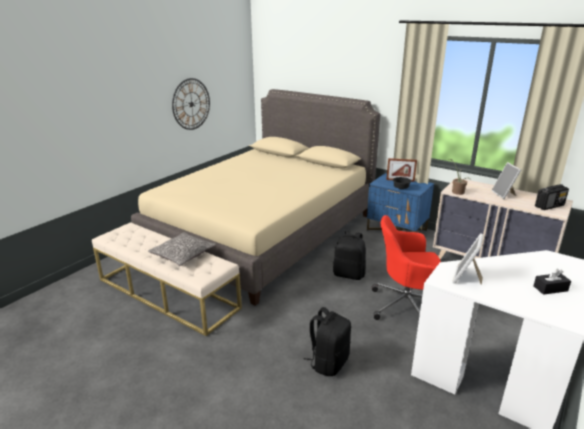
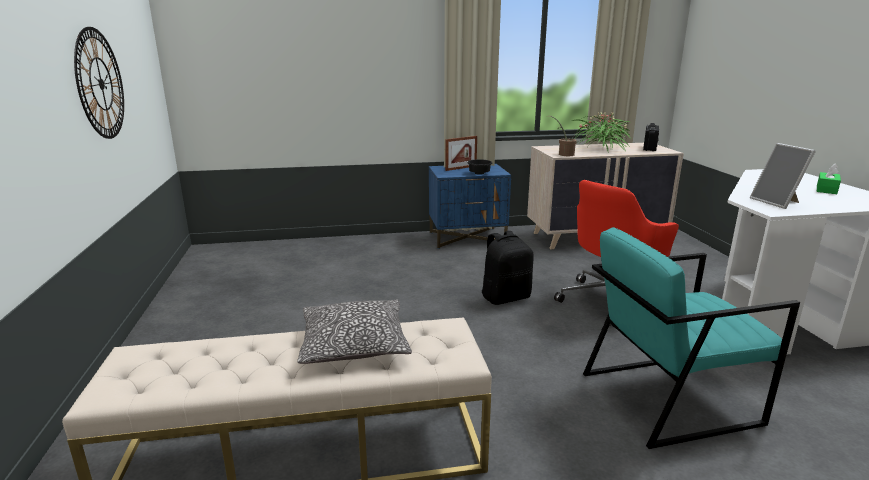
camera: 45 degrees left, 5 degrees down
(263, 233) = (314, 298): beige bed -> none
(328, 362) = (668, 397): black backpack -> turquoise armchair
(504, 194) = (602, 148): picture frame -> potted plant
(550, 288) = (826, 189): black tissue box -> green tissue box

